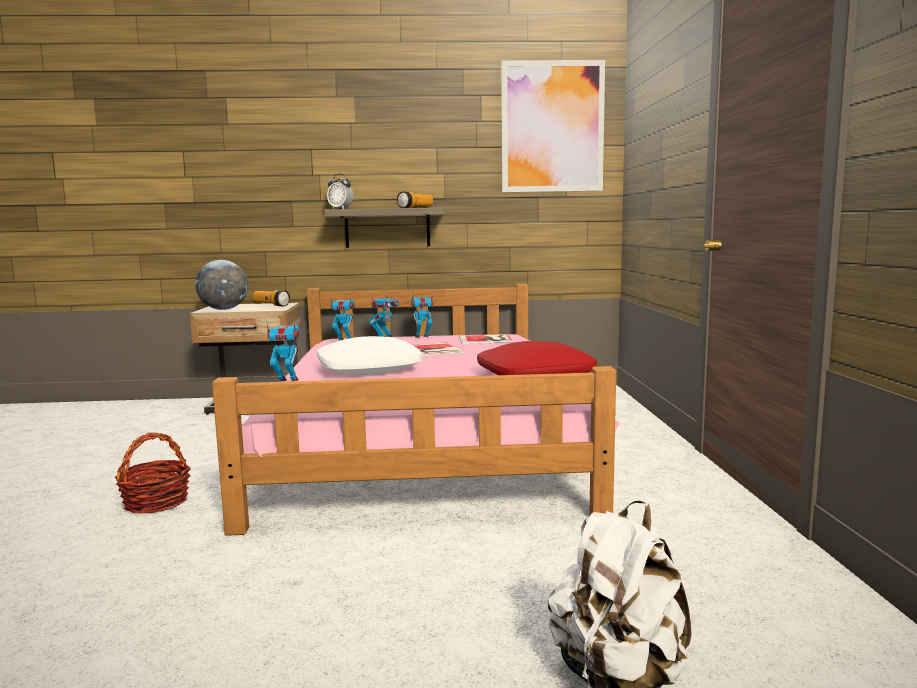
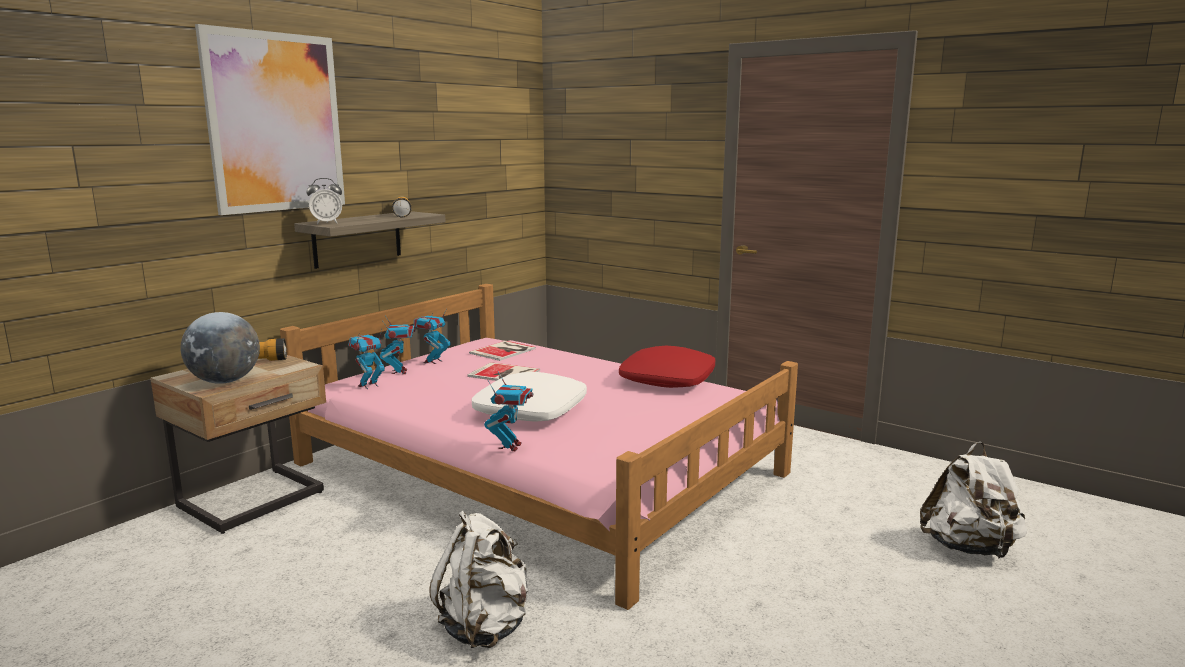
camera: 50 degrees left, 5 degrees up
(156, 502) = (485, 627): basket -> white backpack
(287, 381) = (510, 446): toy robot -> toy robot turned 150 degrees clockwise
(552, 127) = (495, 119): picture -> picture (275, 123)

